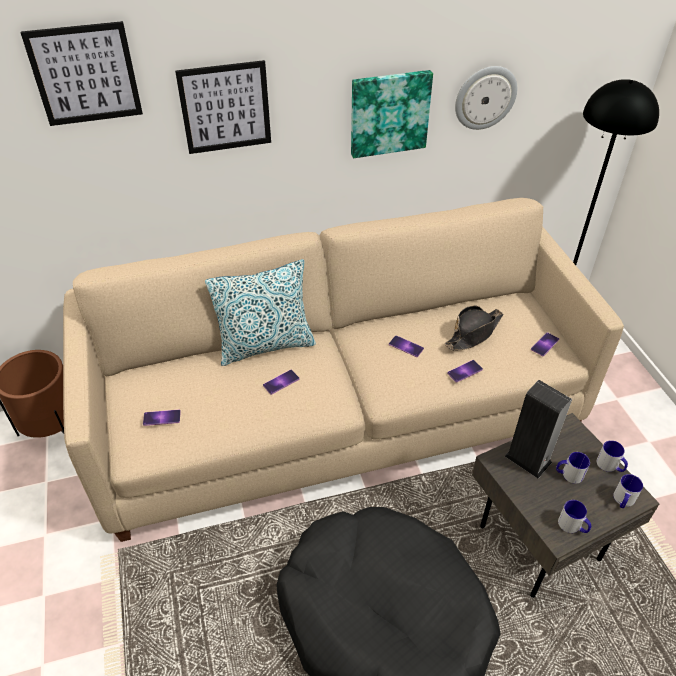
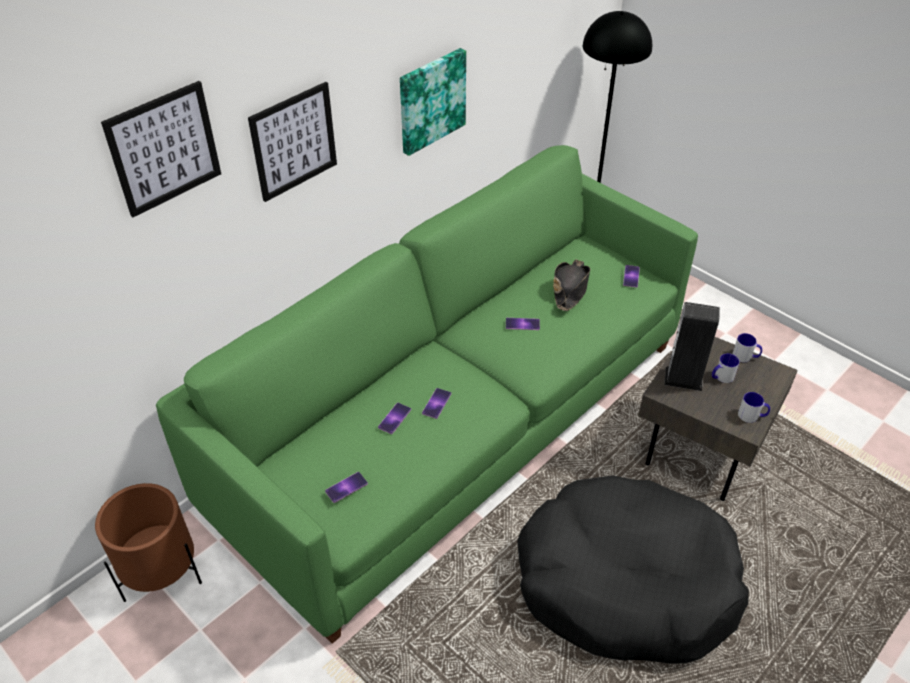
camera: 30 degrees left, 0 degrees up
(266, 345) = (391, 377): pillow -> none
(339, 415) = (455, 424): beige sofa -> green sofa
(464, 371) = (587, 325): phone -> phone (394, 418)
(485, 97) = (503, 60): wall clock -> none
(623, 501) = (772, 379): mug -> none

